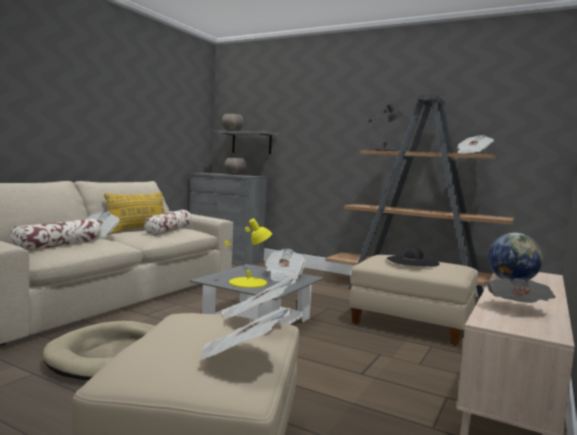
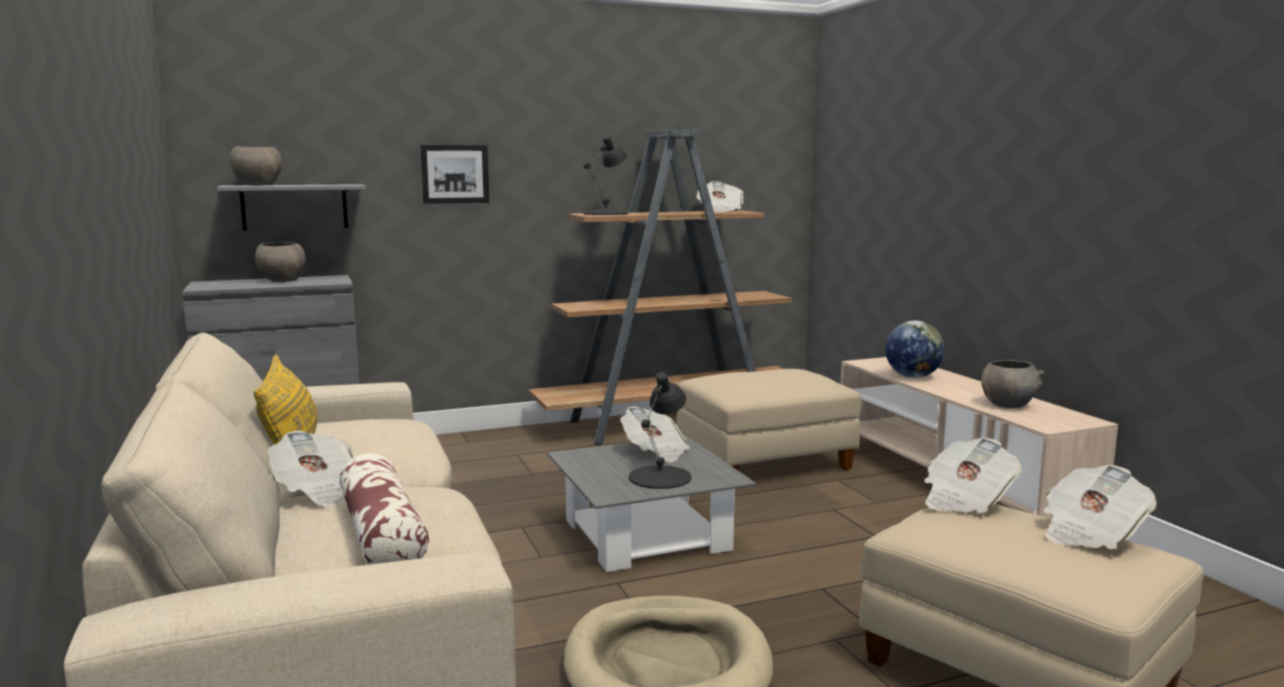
camera: 50 degrees left, 5 degrees up
(169, 231) = (366, 435): pillow -> none
(248, 282) = (661, 477): yellow table lamp -> black table lamp
(319, 128) = (454, 174): none -> picture
(412, 261) = (768, 379): black hat -> none
(517, 308) = (1008, 405): newspaper -> grey bowl

